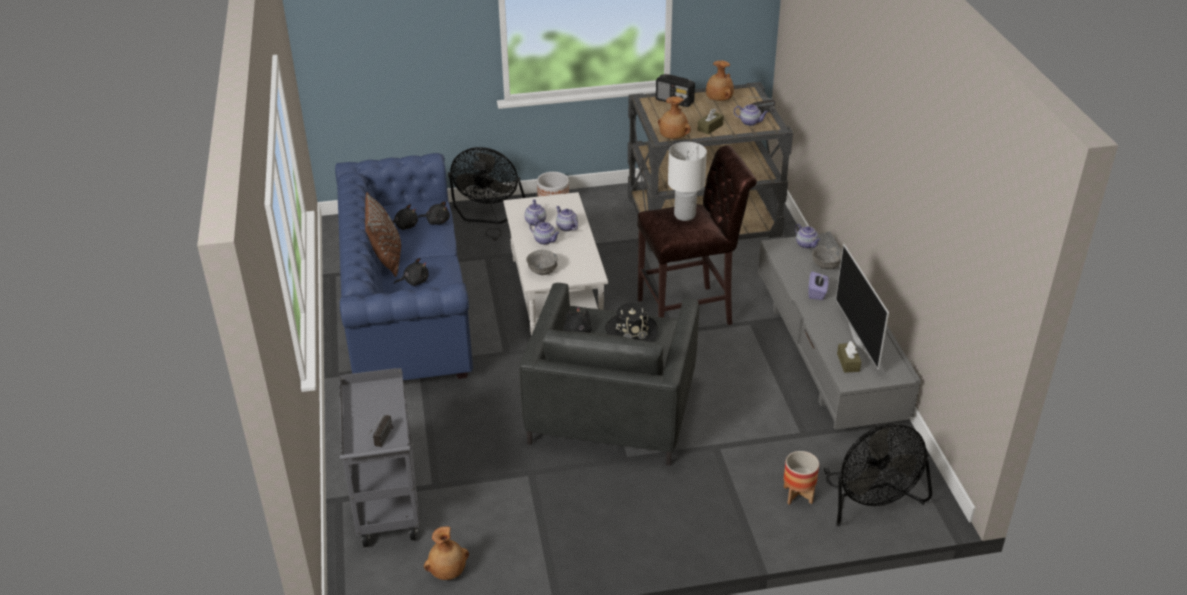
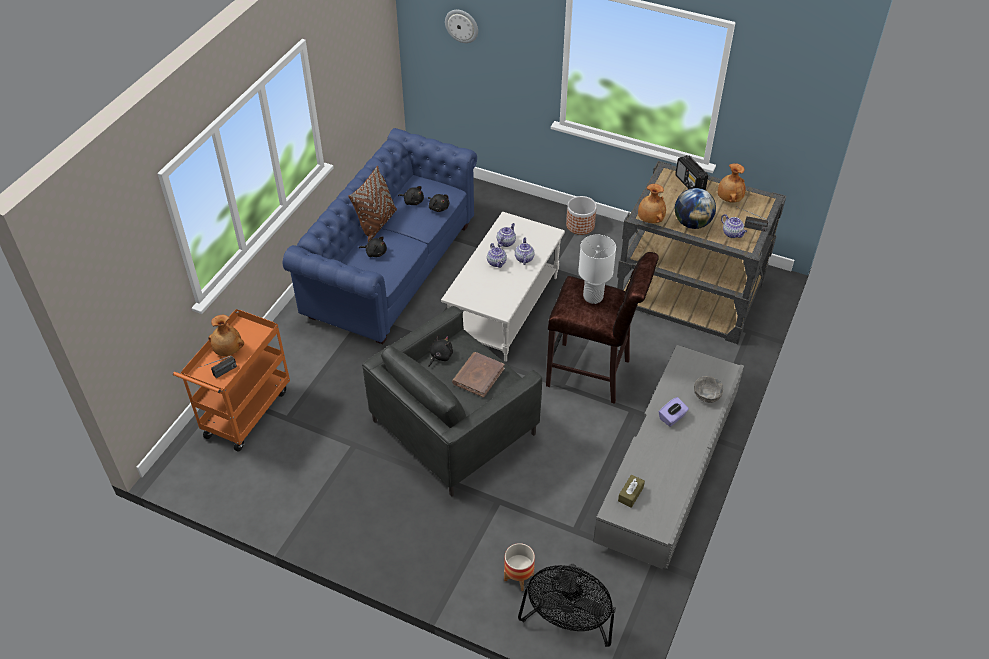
camera: 35 degrees right, 10 degrees up
(375, 26) = (462, 25): none -> wall clock
(387, 506) = (246, 416): grey cart -> orange cart
(448, 572) = (237, 488): brown vase -> brown vase (228, 350)
(487, 217) = (521, 214): black fan -> none
(543, 270) = (469, 288): grey bowl -> none
(631, 331) = (478, 376): black hat -> brown book
(710, 127) = (692, 223): brown tissue box -> globe
(806, 244) = (711, 368): teapot -> none
(860, 340) = (661, 480): television -> none

